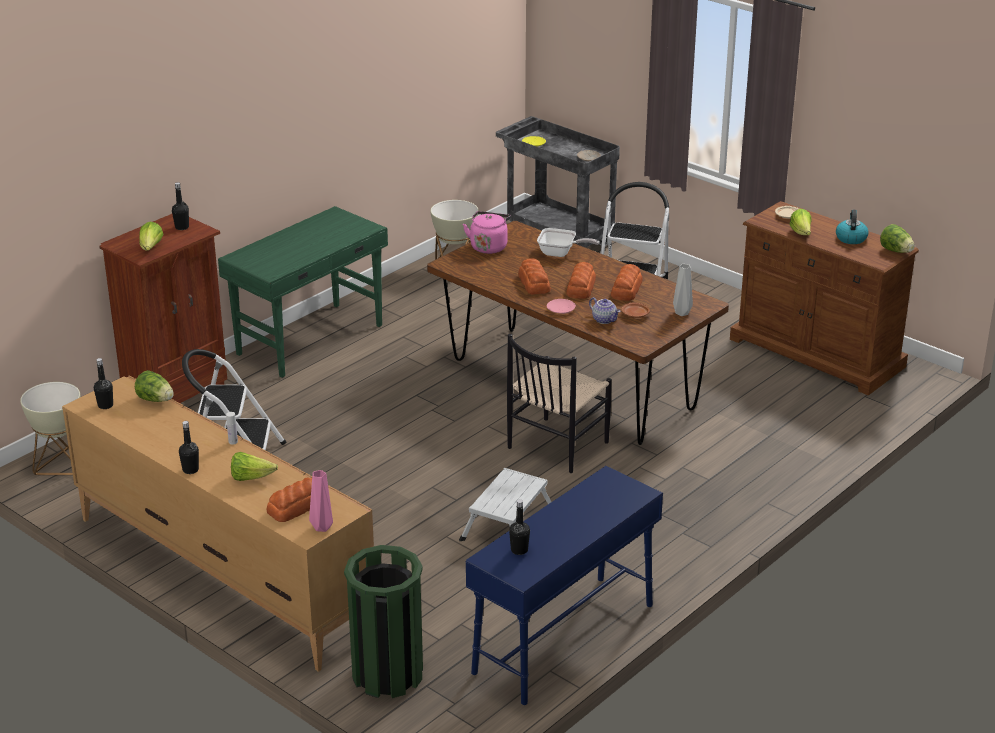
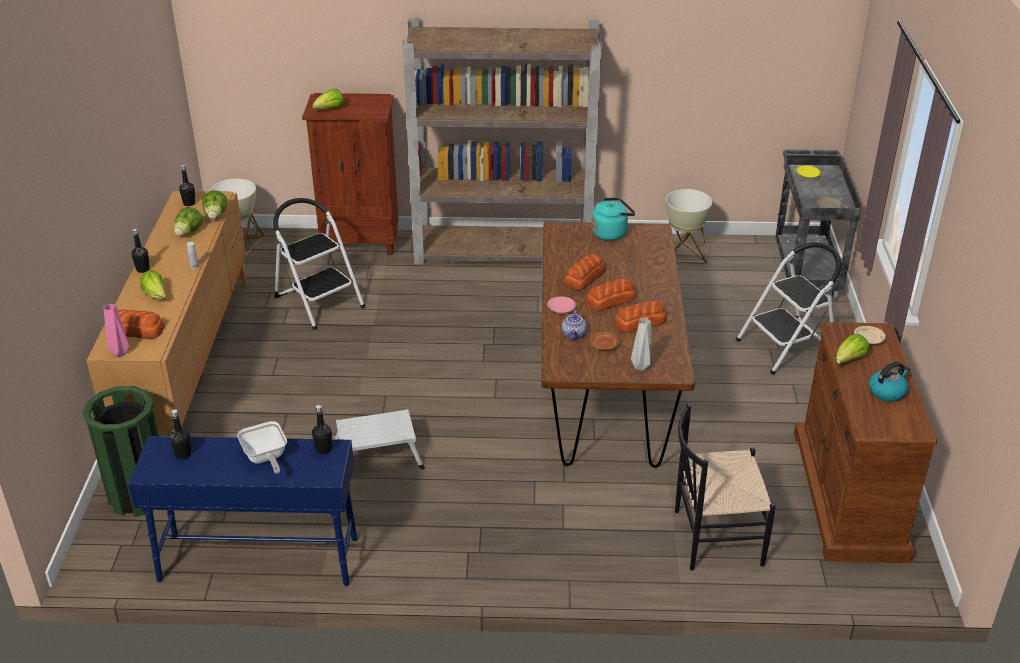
camera: 50 degrees right, 5 degrees up
(182, 227) = (373, 105): black bottle -> black bottle (323, 449)
(310, 340) = (503, 249): green console table -> brown bookcase
(489, 246) = (611, 233): pink kettle -> turquoise kettle
(555, 447) = (507, 425): black chair -> black chair (713, 538)
(560, 253) = (650, 267): frying pan -> frying pan (265, 458)
(896, 251) = (907, 429): lettuce -> lettuce (188, 232)

